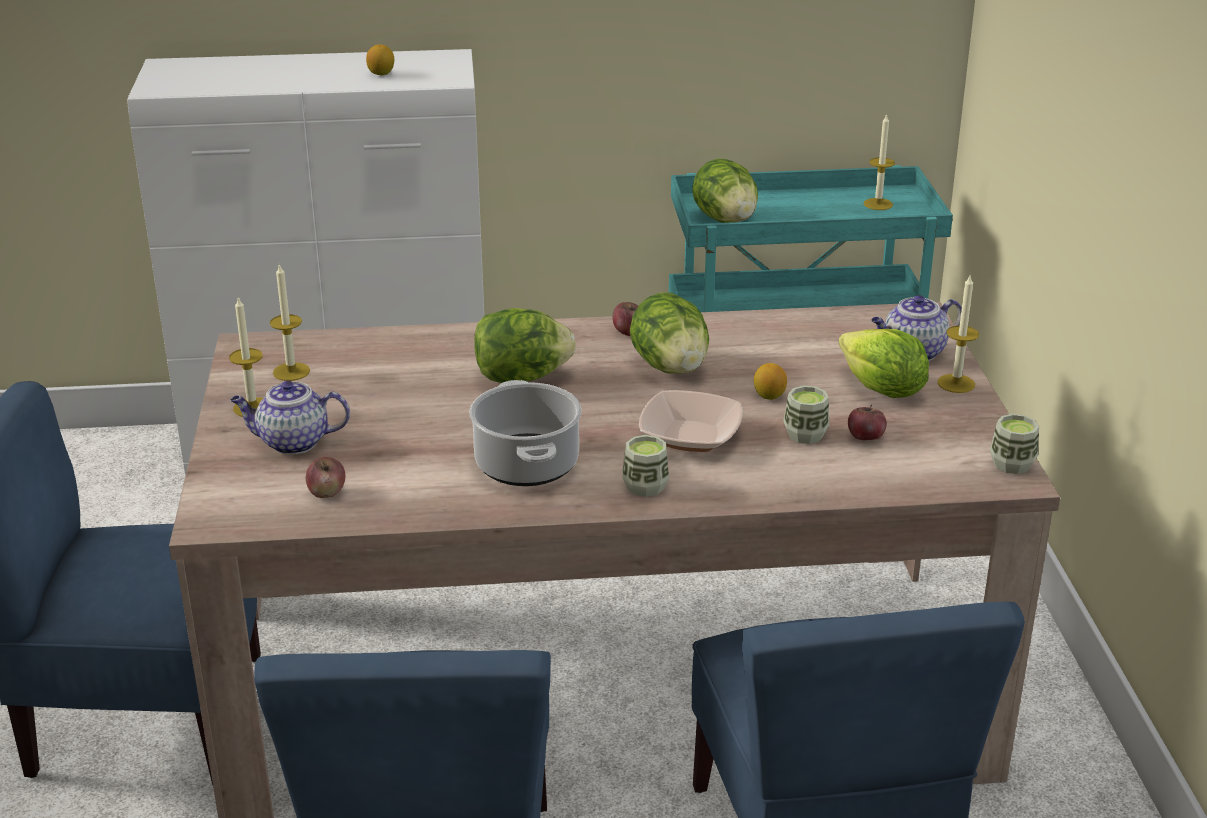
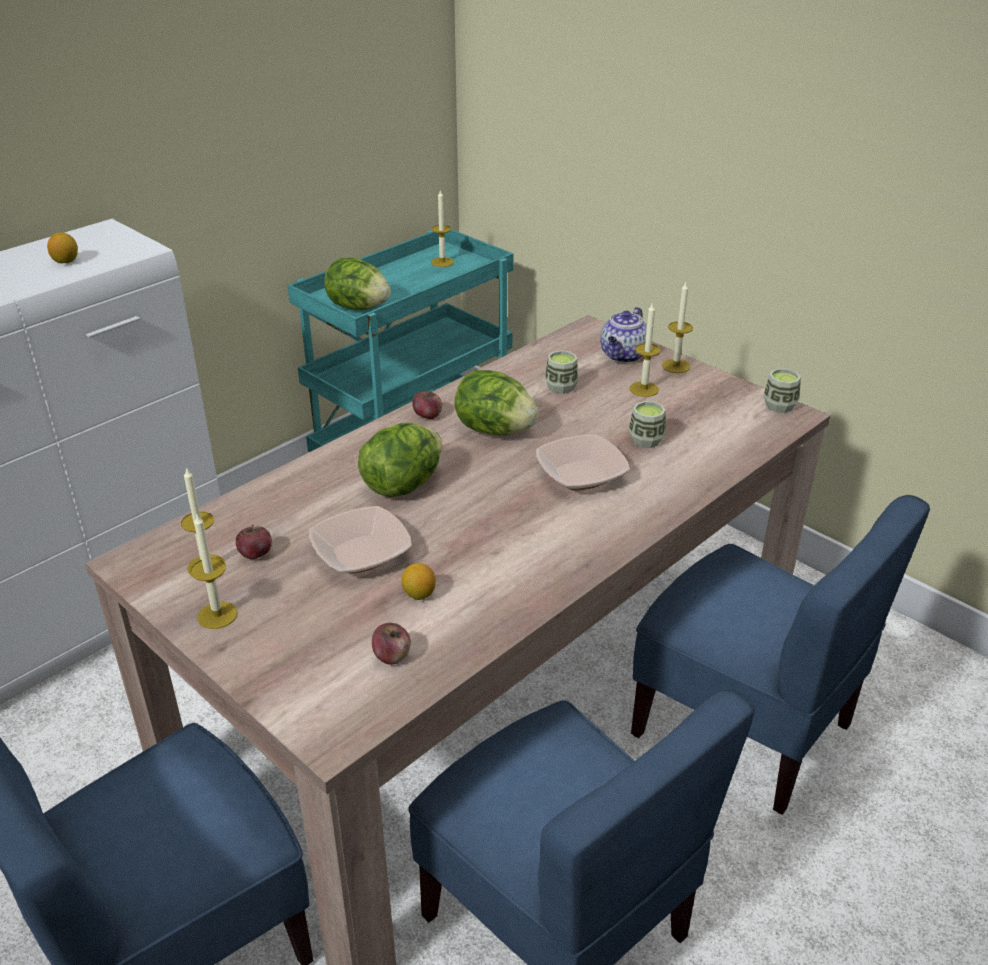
camera: 40 degrees left, 5 degrees up
(292, 442) = (299, 628): teapot -> none
(411, 413) = (361, 554): none -> bowl
(528, 465) = (508, 552): cooking pot -> none
(645, 486) = (607, 527): cup -> cup (561, 387)
(769, 396) = (585, 423): lemon -> lemon (419, 594)
(865, 437) = (681, 425): apple -> apple (255, 554)
(882, 391) = (644, 389): lettuce -> candle

